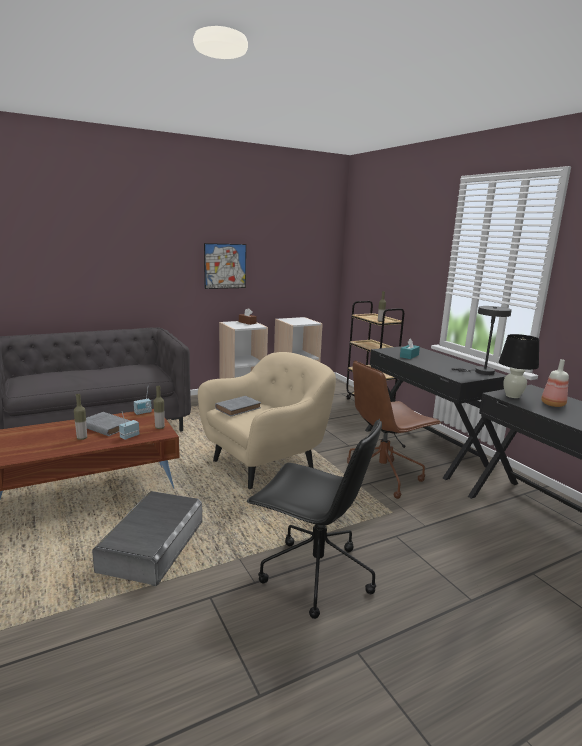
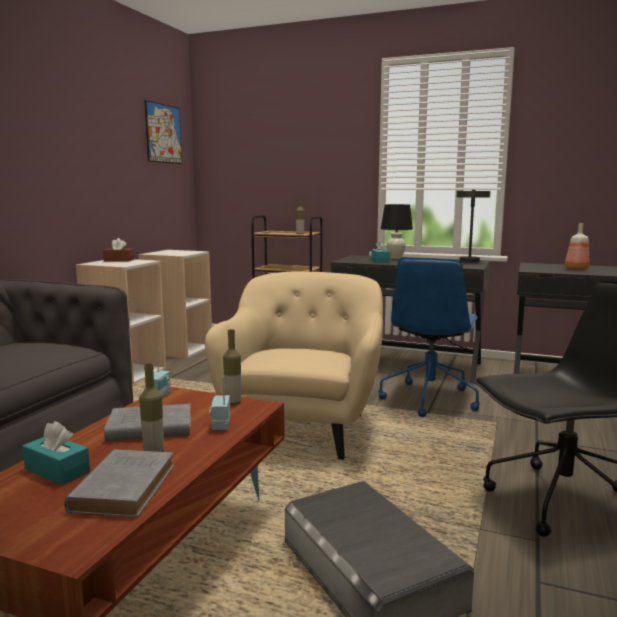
camera: 40 degrees left, 5 degrees down
(45, 431) = (57, 471): none -> turquoise tissue box
(225, 266) = (74, 175): picture -> picture (163, 133)
(239, 408) = (277, 354): grey book -> grey book (125, 487)
(384, 476) = (430, 398): brown office chair -> blue office chair
(512, 396) = (540, 269): black table lamp -> black table lamp (395, 258)

